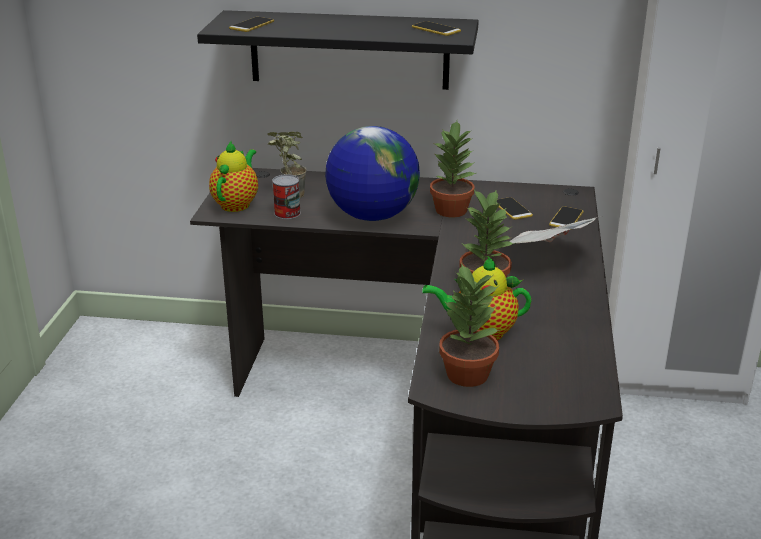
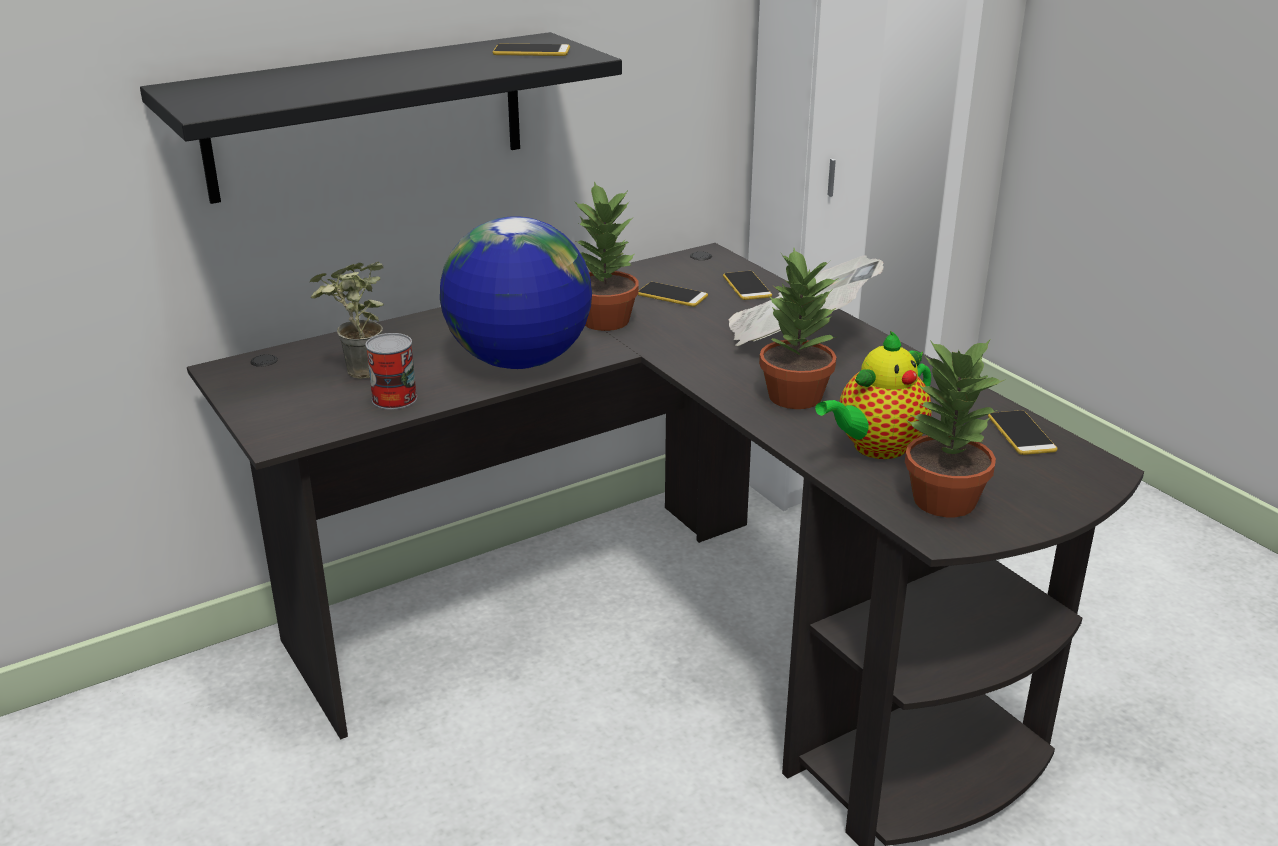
camera: 40 degrees left, 0 degrees up
(237, 204) = (294, 413): teapot -> none
(252, 25) = (248, 95): phone -> phone (1021, 433)

